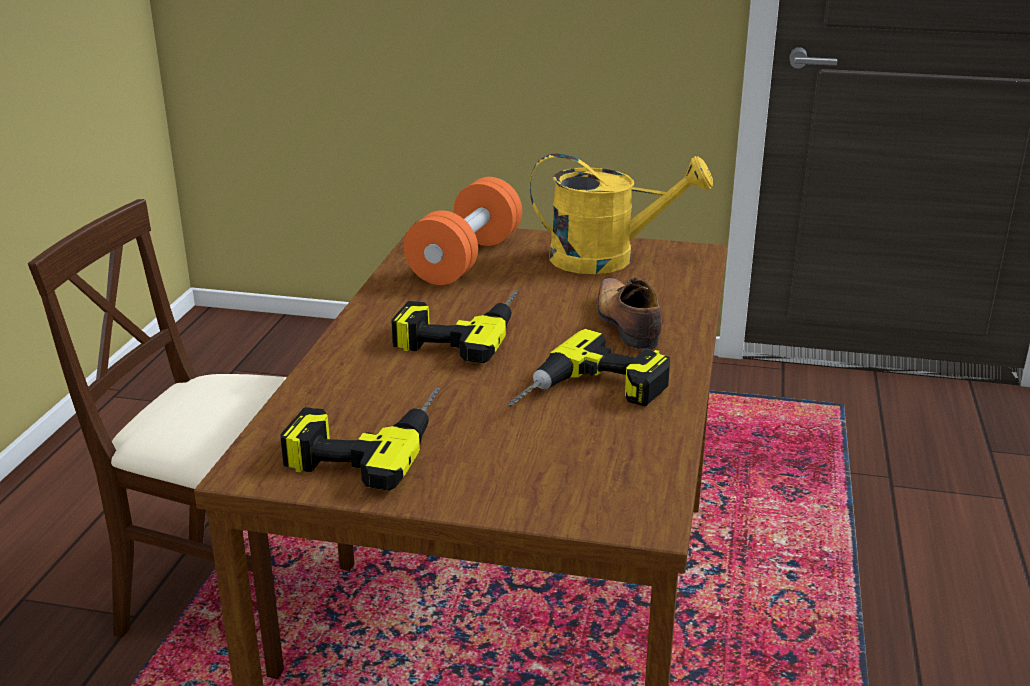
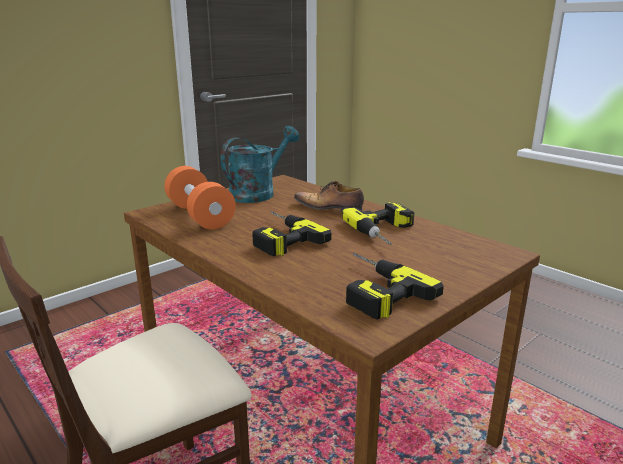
camera: 55 degrees left, 5 degrees down
(607, 259) = (258, 193): yellow watering can -> turquoise watering can

